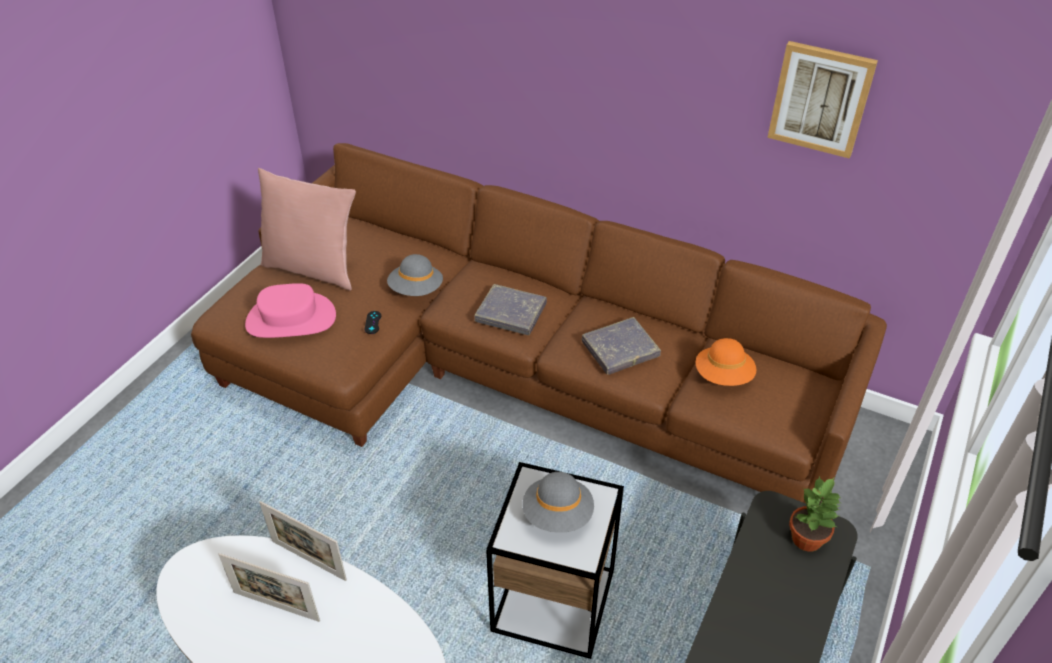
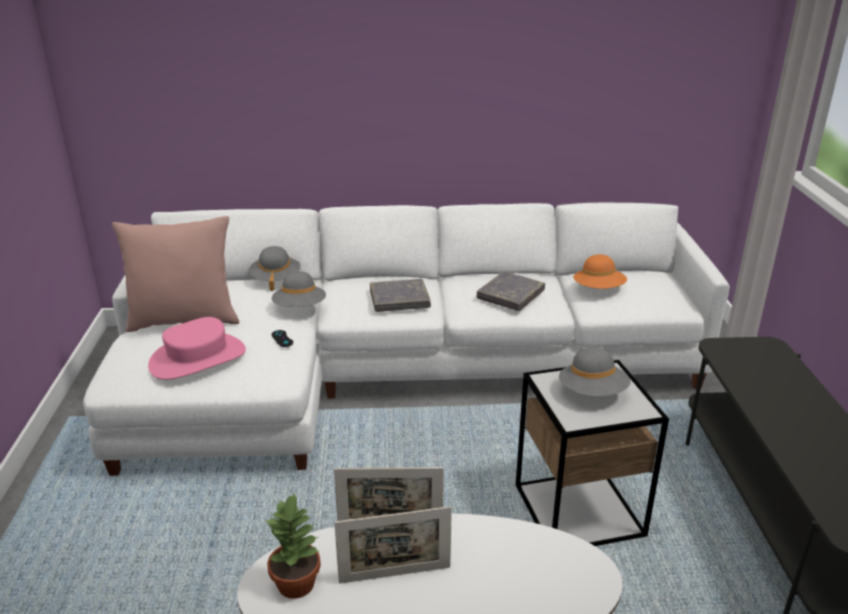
camera: 30 degrees left, 15 degrees down
(423, 244) = (276, 279): none -> grey hat
(509, 370) = (390, 373): brown sofa -> white sofa
(807, 539) = (760, 355): potted plant -> potted plant (297, 583)
(820, 99) = (602, 48): picture -> none

